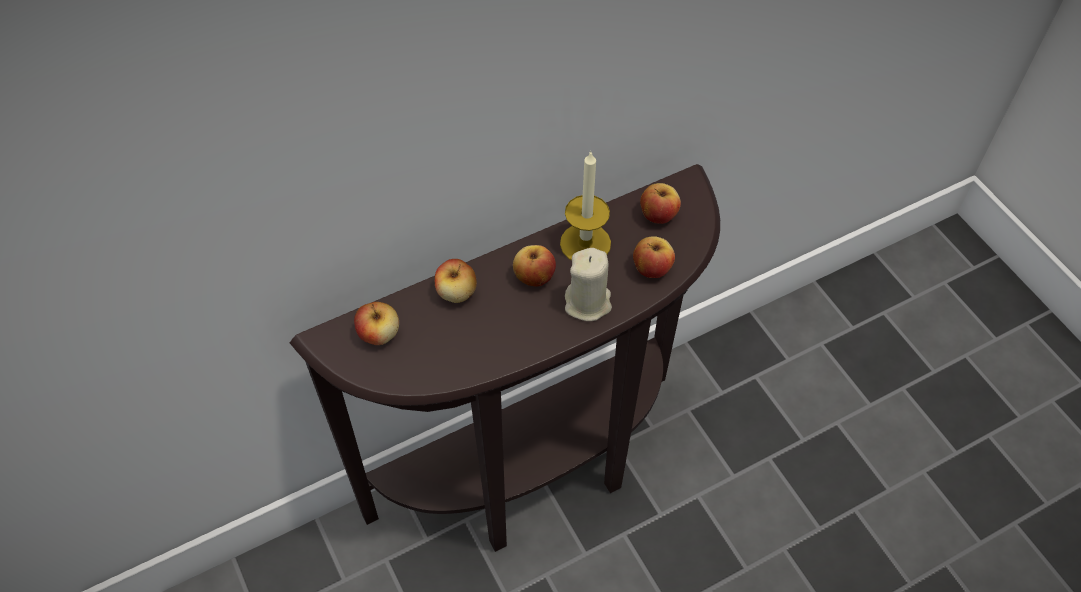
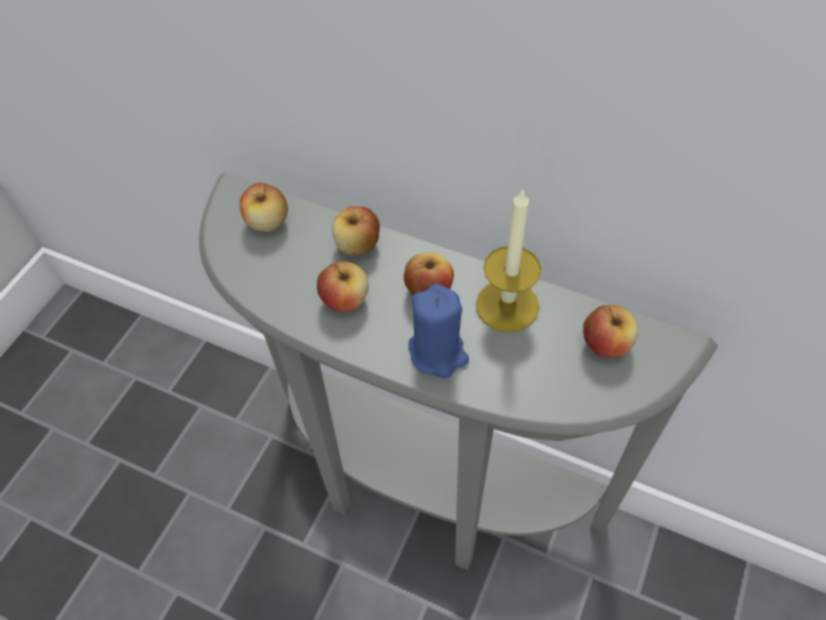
camera: 55 degrees right, 0 degrees up
(538, 475) = (424, 493): brown console table -> grey console table
(588, 303) = (438, 353): beige candle -> blue candle
(651, 268) = (532, 381): apple -> apple (345, 300)

